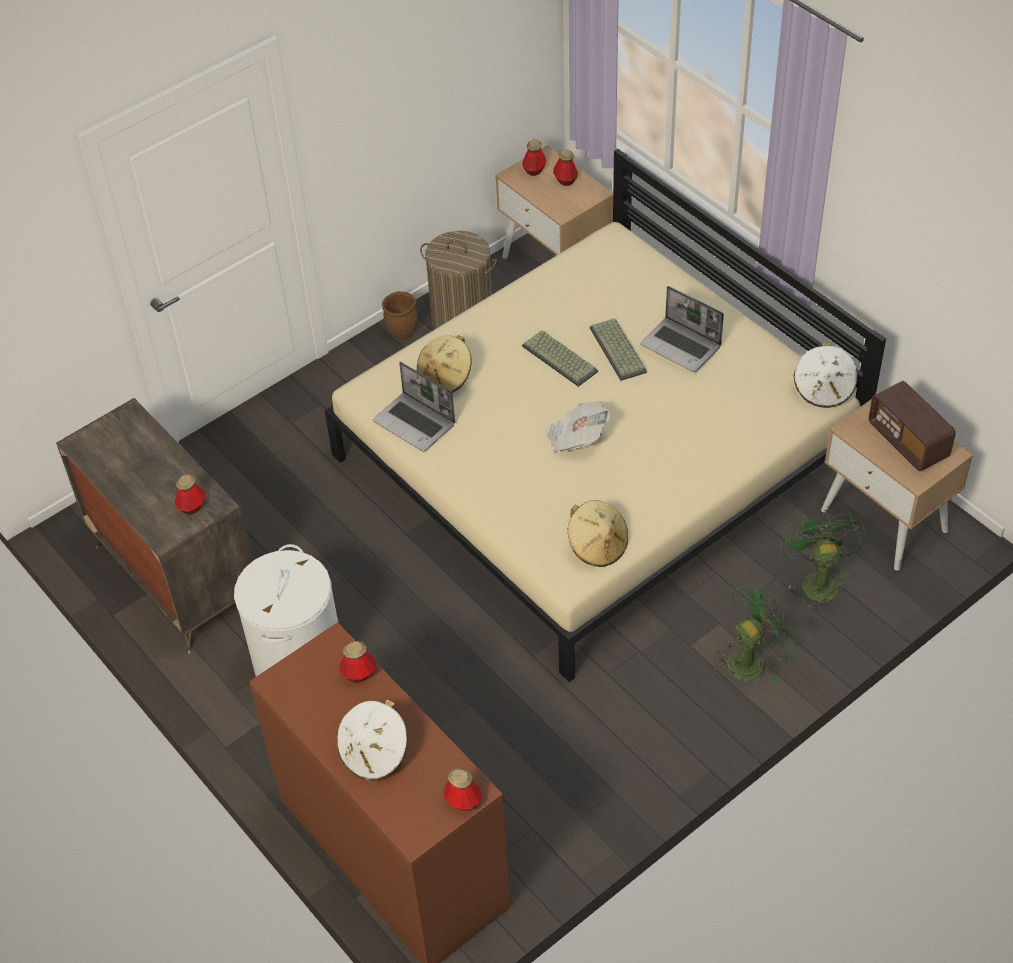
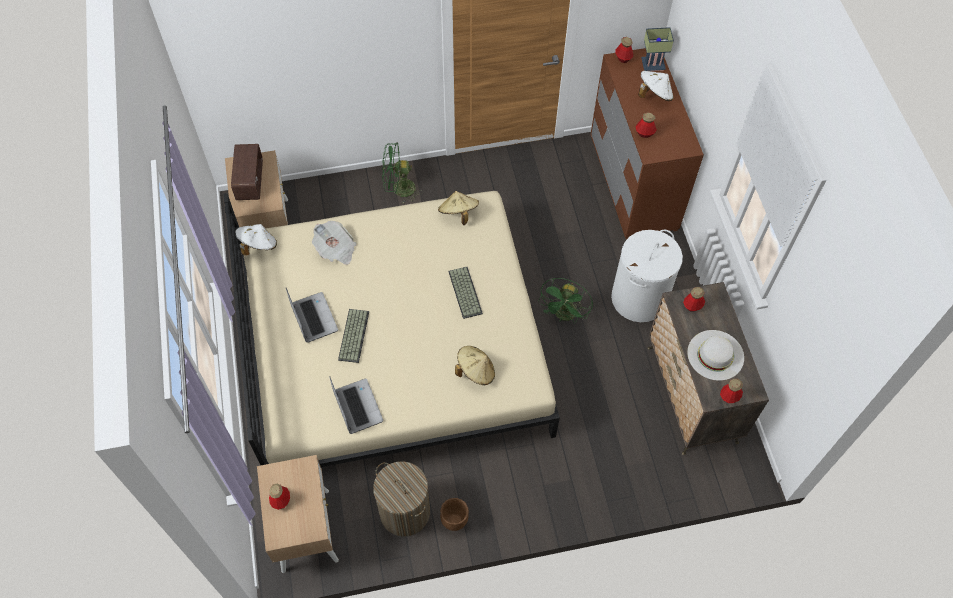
camera: 155 degrees left, 10 degrees up
(140, 462) = (715, 355): none -> white hat
(403, 815) = (653, 64): none -> table lamp
(415, 423) = (514, 346): laptop -> laptop (357, 406)
(534, 170) = (295, 525): bottle -> bottle (729, 397)
(561, 358) = (393, 348): keyboard -> keyboard (464, 292)
(576, 438) = (423, 286): newspaper -> newspaper (336, 249)
(816, 581) = (332, 213): green fan -> green fan (564, 315)

